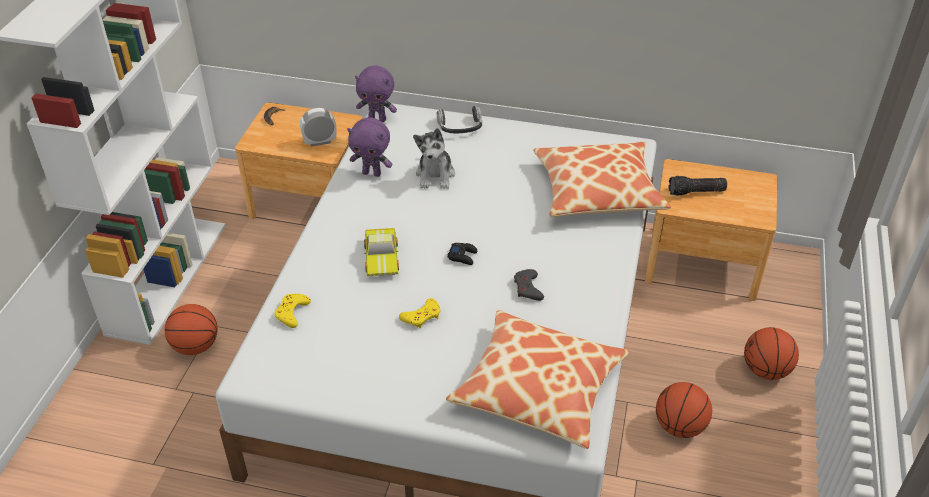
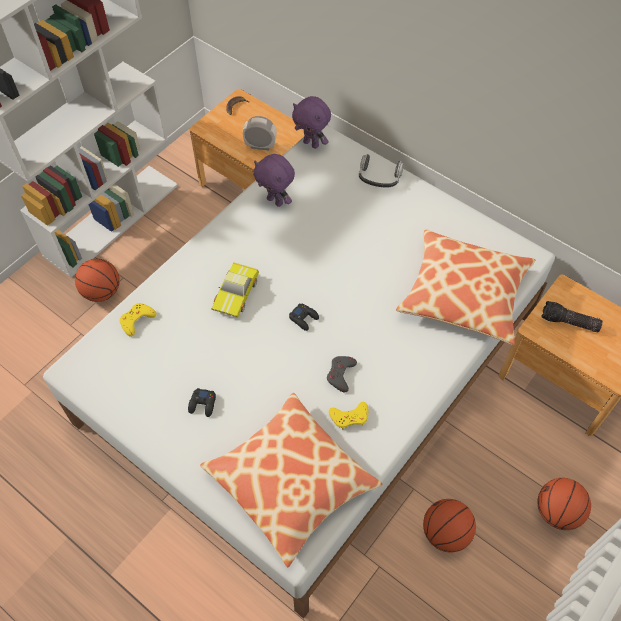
camera: 25 degrees right, 15 degrees up
(408, 358) = (203, 404): none -> black game controller
(422, 316) = (236, 367): yellow game controller -> yellow game controller (349, 417)
(435, 175) = (328, 223): plush toy -> none

